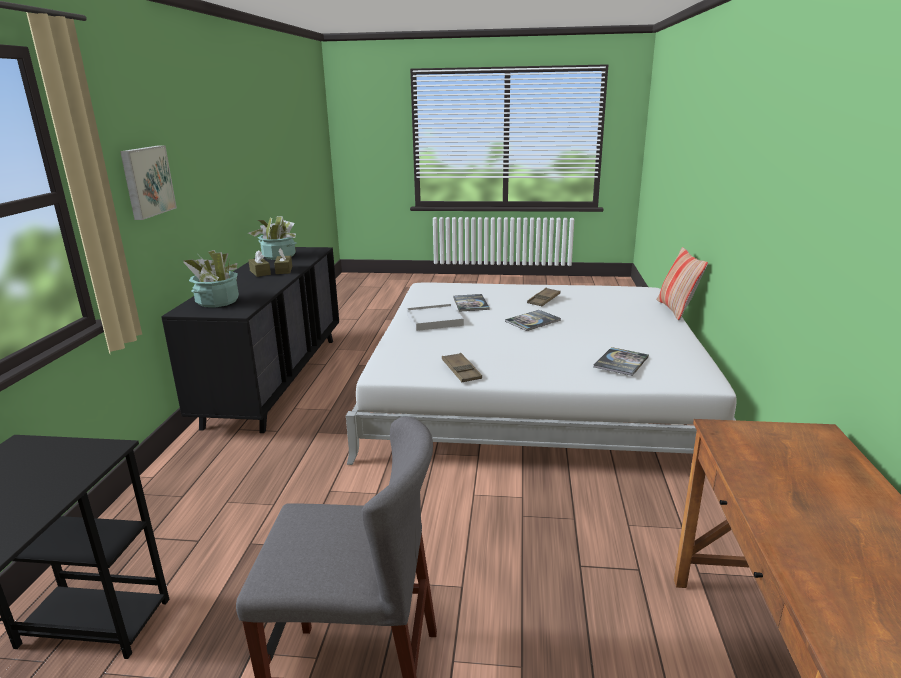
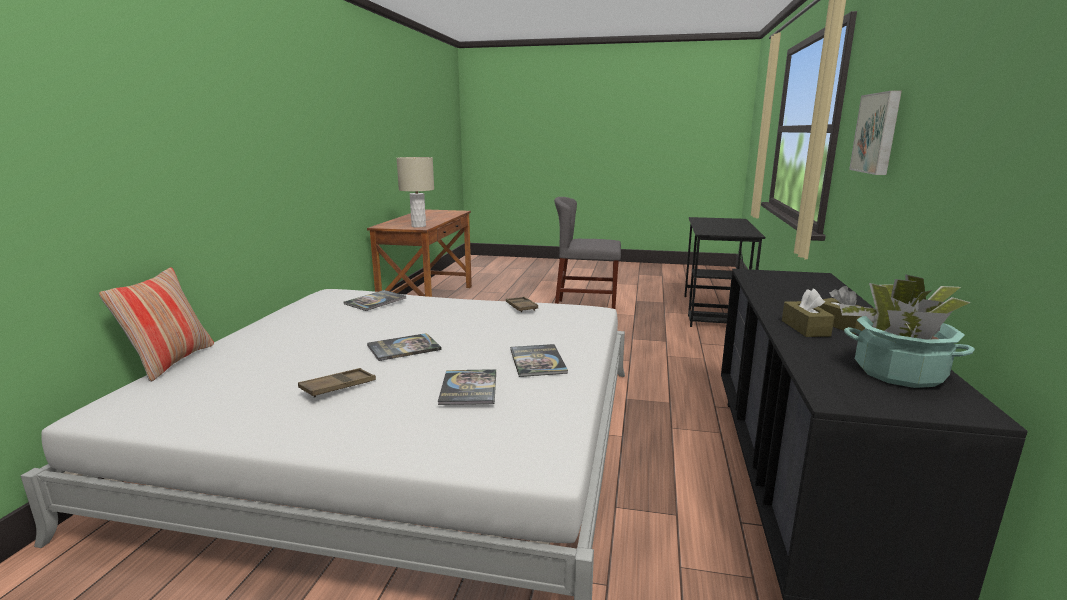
camera: 175 degrees left, 5 degrees down
(217, 301) = (801, 283): potted plant -> none
(434, 320) = (537, 361): white tray -> book
(741, 440) = (418, 226): none -> beige table lamp

